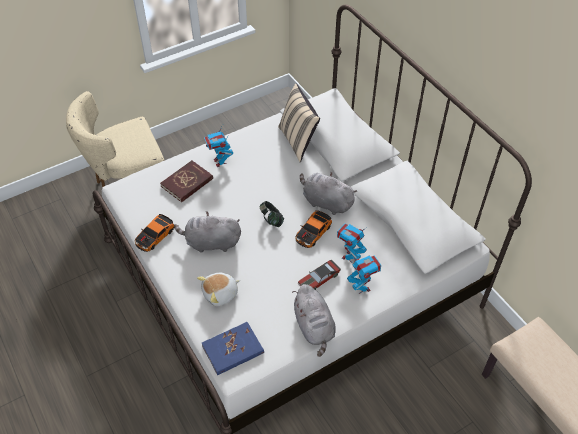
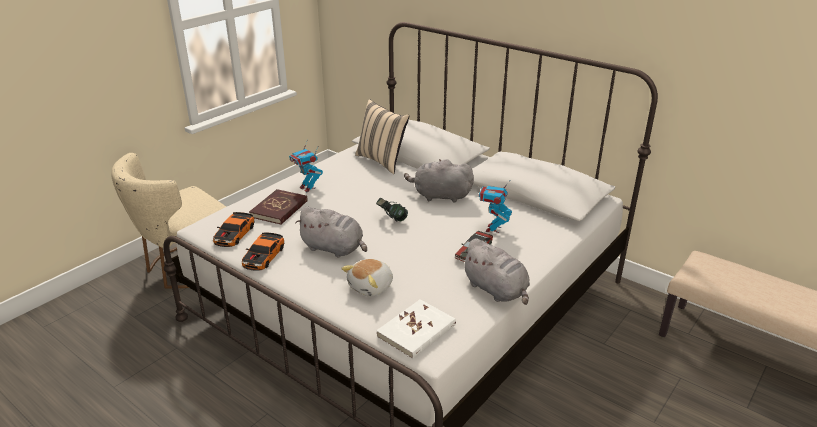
camera: 20 degrees left, 20 degrees down
(211, 243) = (334, 249): grey plush toy -> grey plush toy turned 135 degrees counterclockwise
(233, 350) = (417, 331): blue book -> white book
(313, 232) = (442, 219): toy car -> toy car (234, 234)
(362, 287) = (523, 248): toy robot -> none

